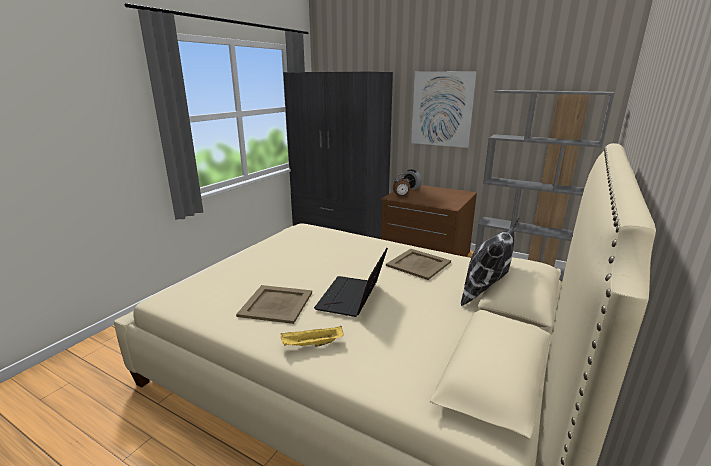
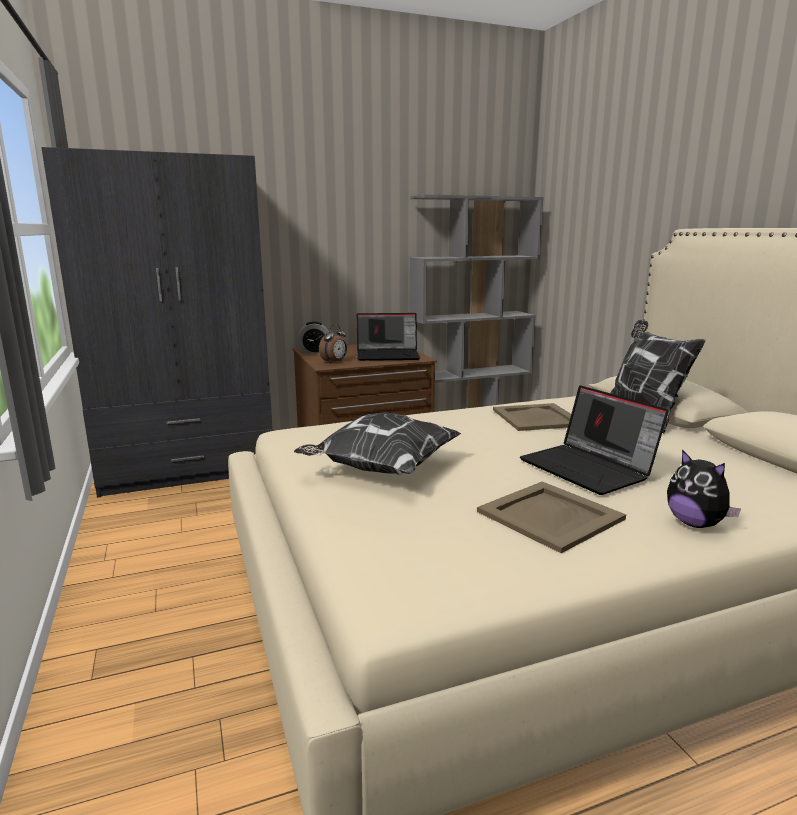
camera: 50 degrees left, 5 degrees down
(283, 255) = (380, 470): none -> pillow
(312, 345) = (695, 524): yellow tray -> plush toy
(440, 200) = (388, 355): none -> laptop
(442, 109) = (331, 226): picture -> none

